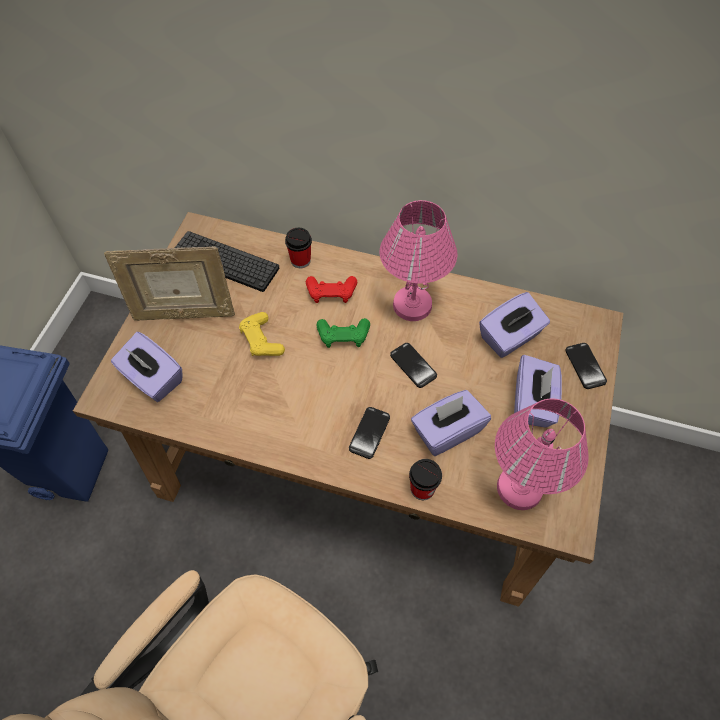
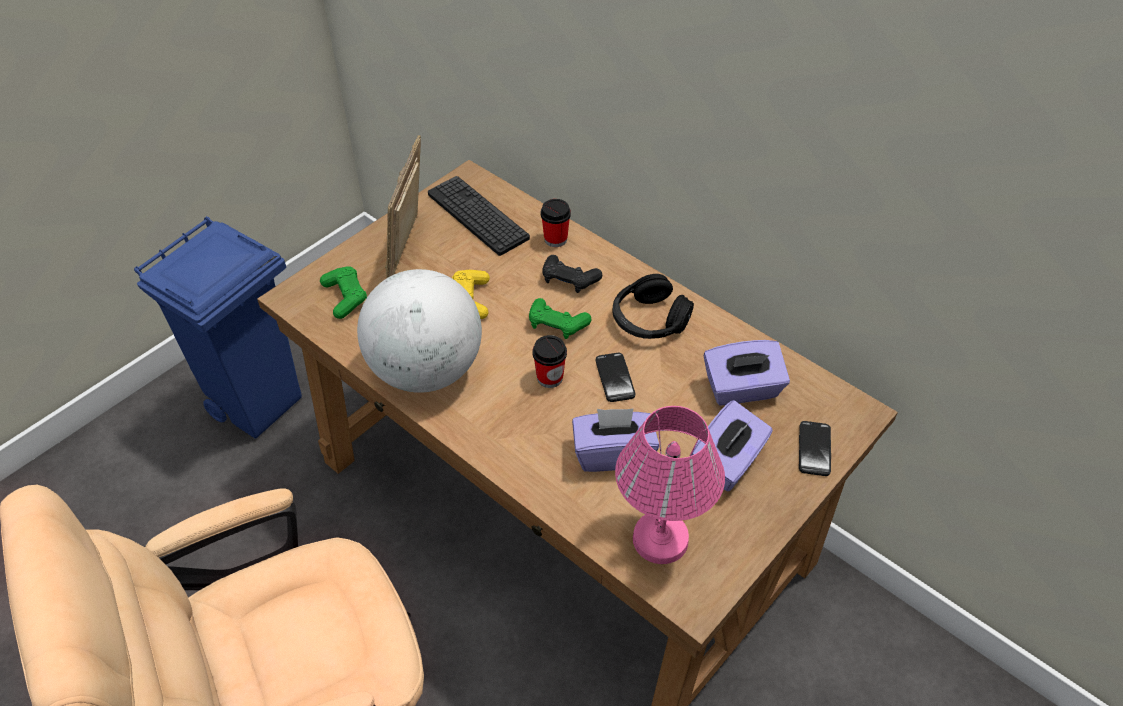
camera: 25 degrees right, 10 degrees down
(153, 379) = (345, 297): purple tissue box -> green game controller
(183, 313) = (409, 249): picture frame -> picture frame turned 75 degrees clockwise
(260, 419) = (426, 370): none -> globe
(331, 293) = (569, 280): red game controller -> black game controller
(369, 433) = (529, 424): phone -> none
(411, 305) = (649, 320): pink table lamp -> black headphones
(422, 488) = (552, 497): cup -> cup (550, 378)

